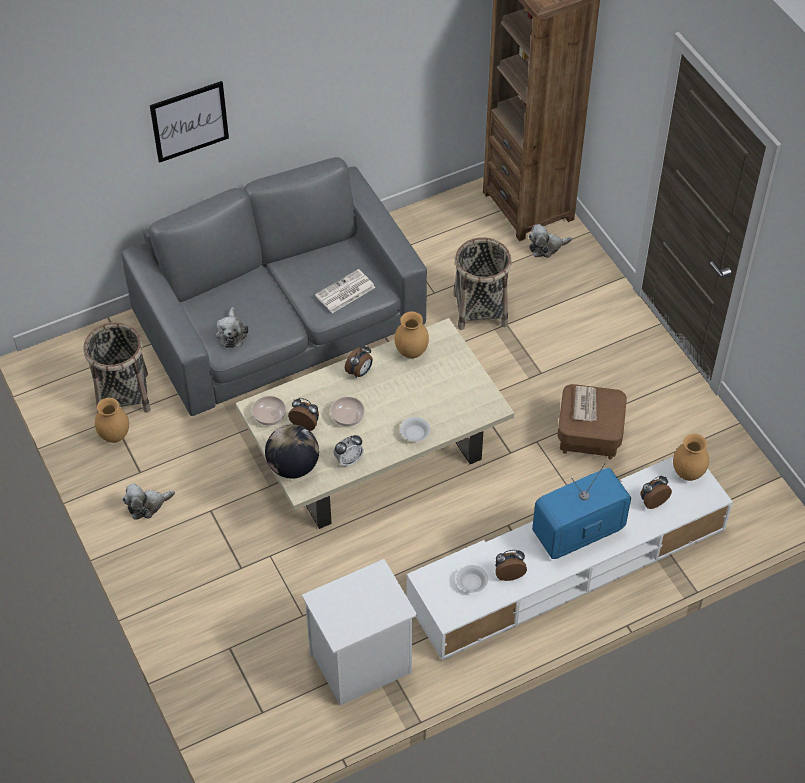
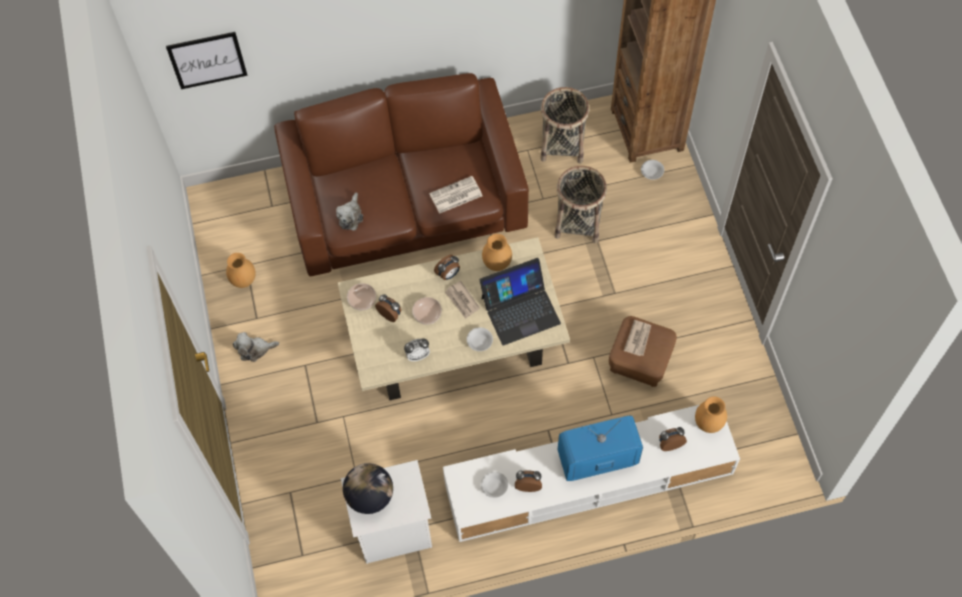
camera: 15 degrees right, 10 degrees up
(123, 394) = (260, 244): basket -> basket (563, 145)
(189, 121) = (336, 32): picture -> picture (207, 60)
(279, 320) = (405, 200): grey sofa -> brown sofa
(293, 466) = (370, 352): globe -> globe (370, 496)
(383, 396) = (462, 301): none -> newspaper
(450, 393) = (520, 310): none -> laptop
(546, 247) = (652, 173): plush toy -> white bowl

